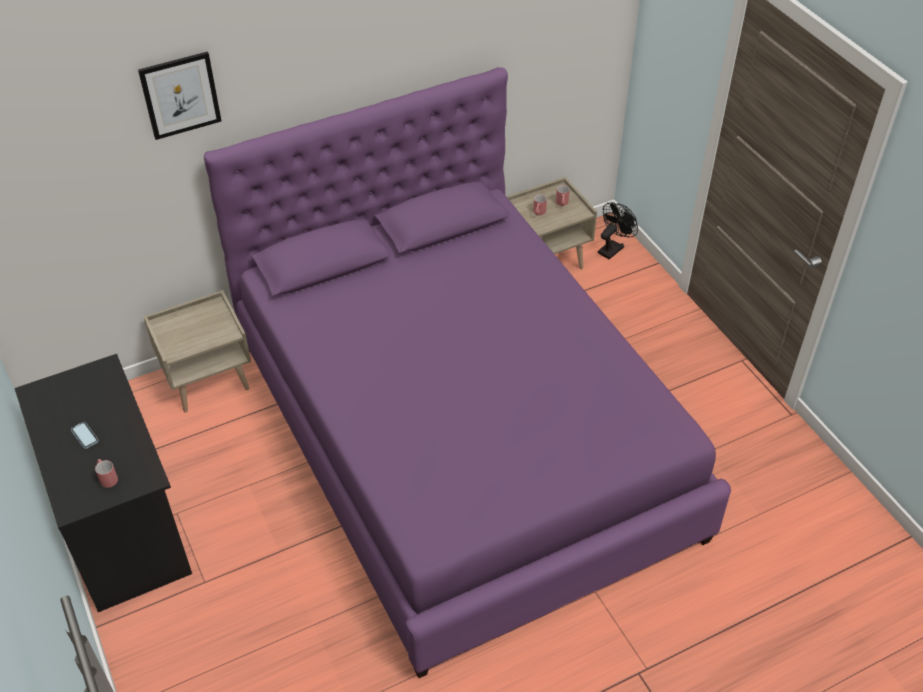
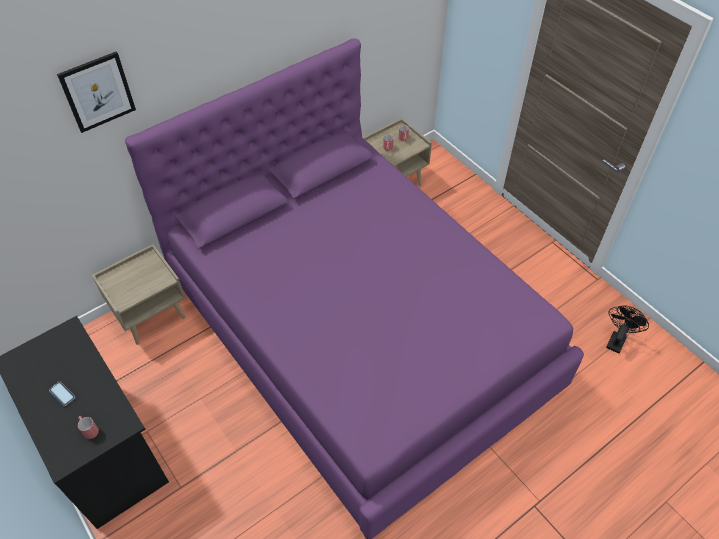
camera: 10 degrees left, 5 degrees up
(613, 248) = (440, 167): black fan -> black fan (617, 339)

